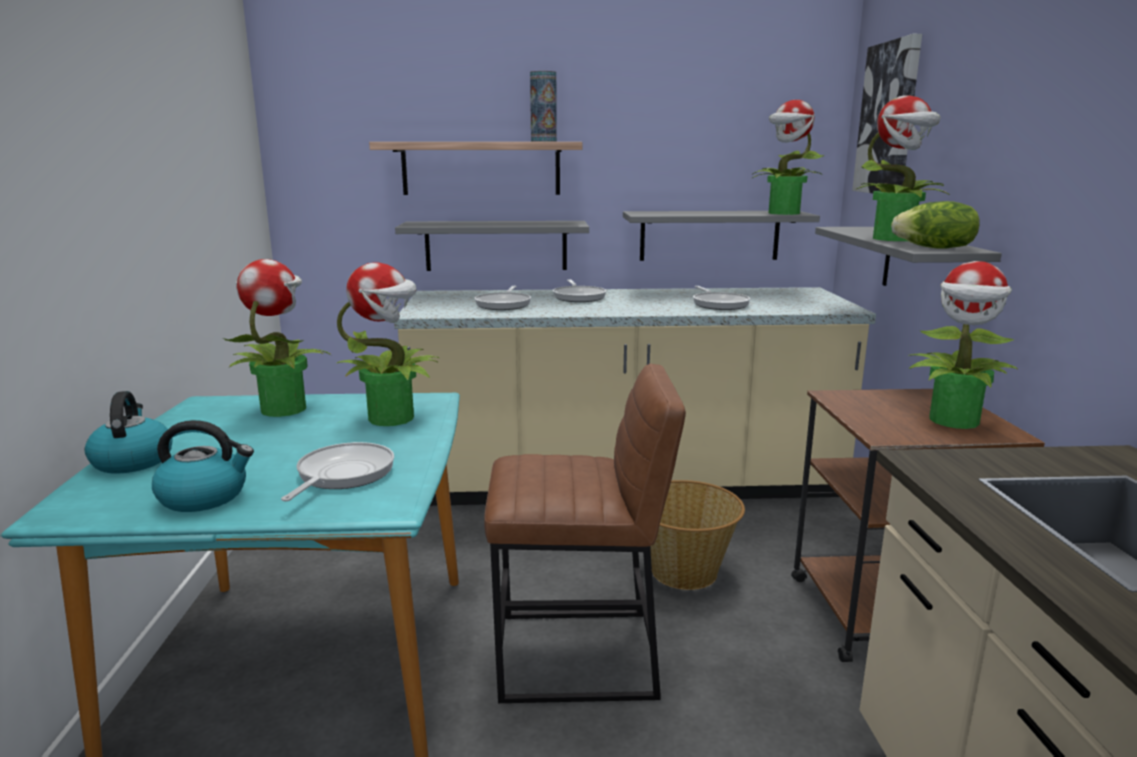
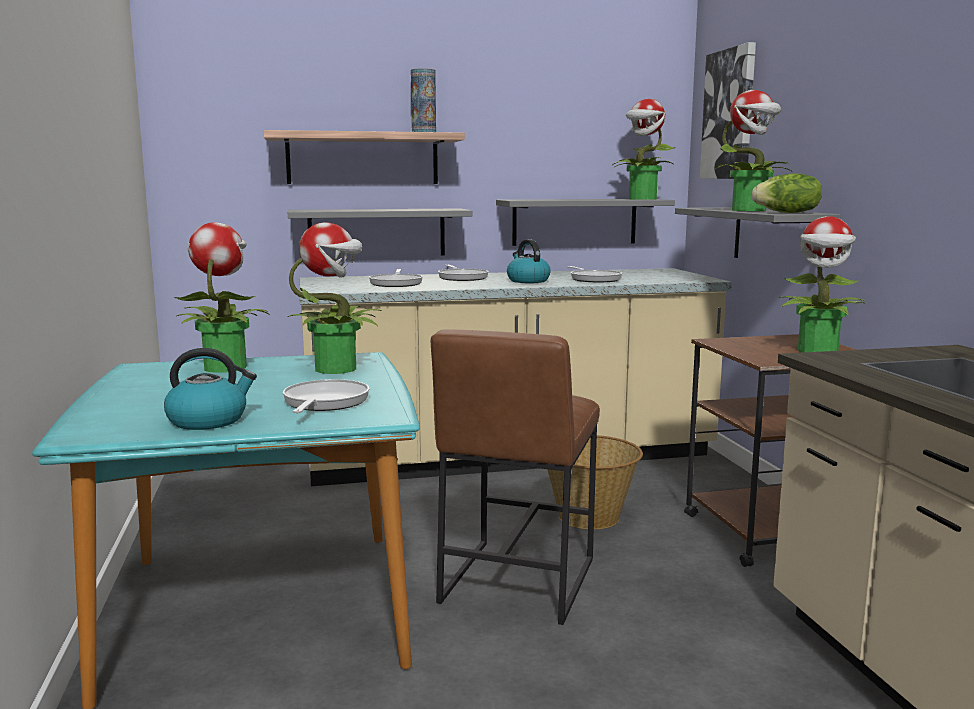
camera: 10 degrees left, 5 degrees down
(132, 461) = (111, 404): kettle -> kettle (527, 281)
(580, 654) = (517, 581): brown chair -> brown chair turned 120 degrees clockwise

